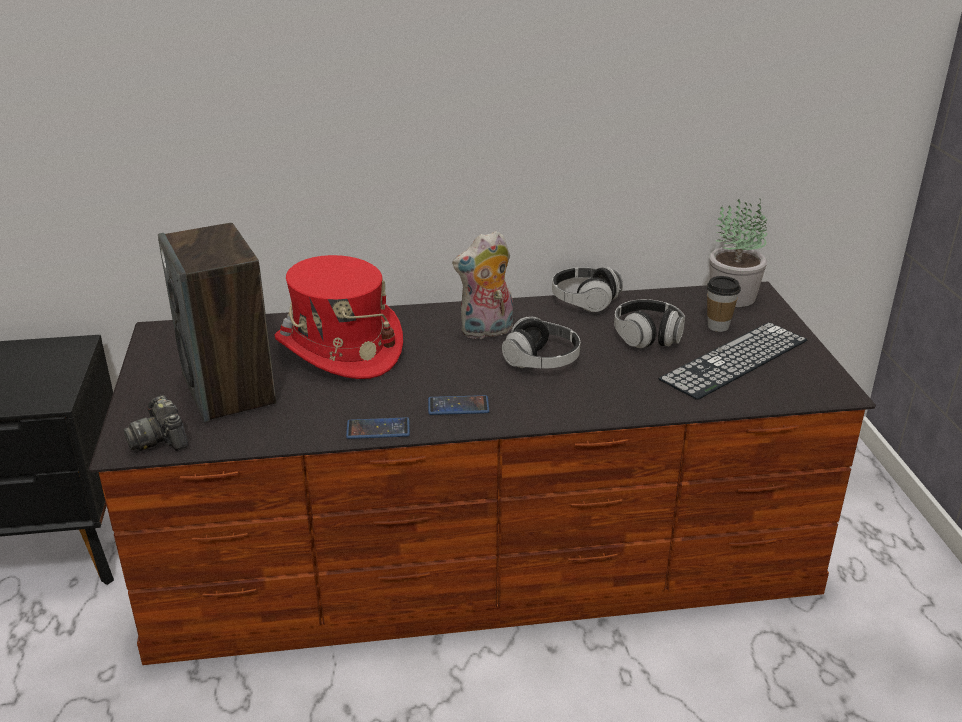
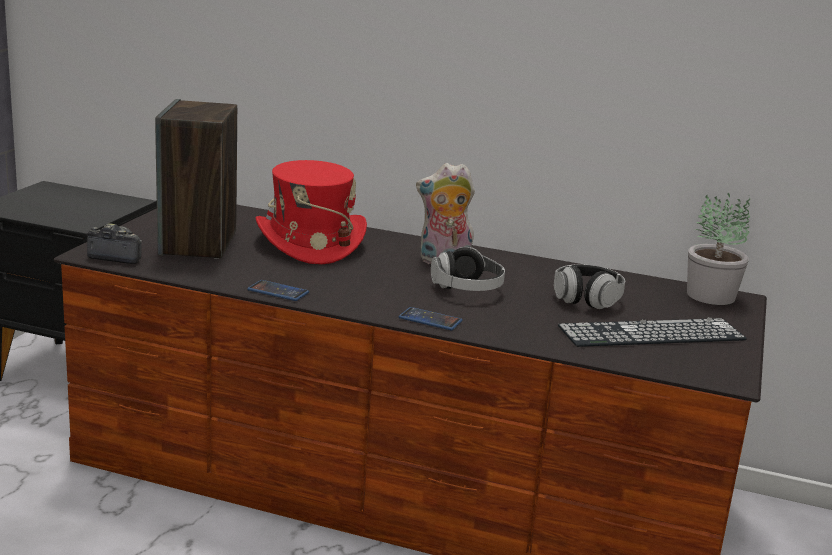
camera: 25 degrees right, 10 degrees down
(160, 439) = (117, 256): camera -> camera turned 105 degrees clockwise
(458, 406) = (359, 296): phone -> phone (430, 320)
(584, 301) = (558, 265): headphones -> none
(718, 326) = (666, 310): cup -> none

